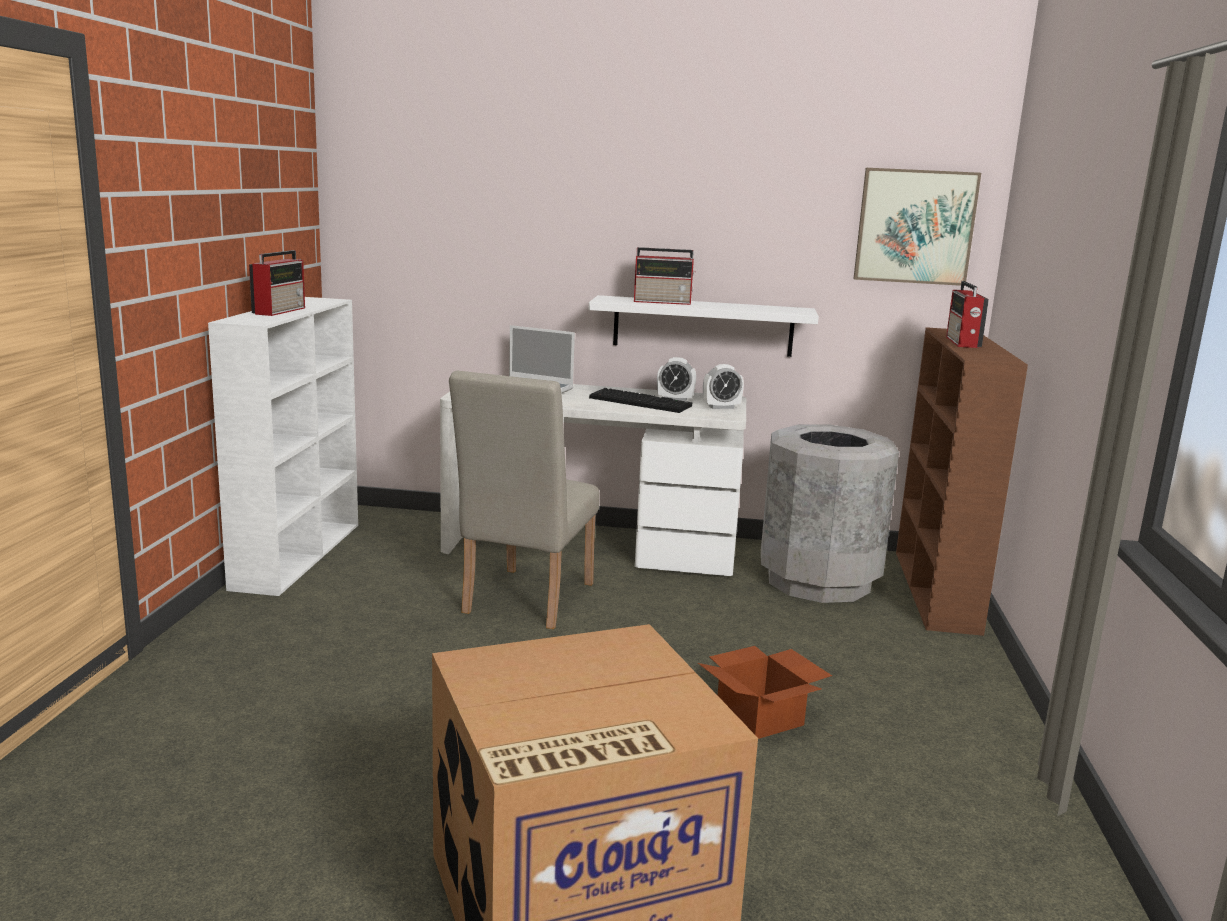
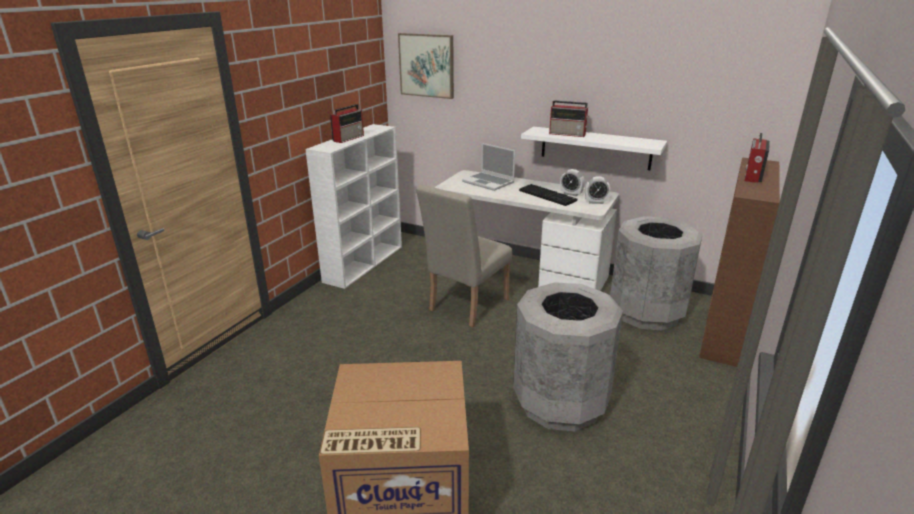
camera: 20 degrees right, 10 degrees up
(762, 717) = (561, 403): cardboard box -> grey trash can
(915, 226) = (740, 89): picture -> picture (427, 65)

